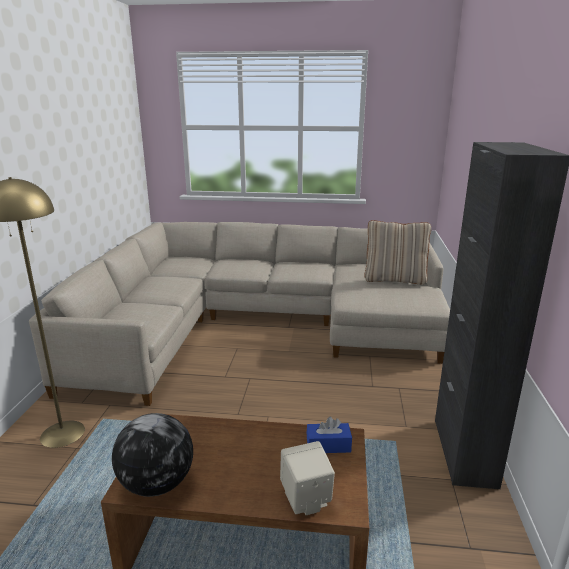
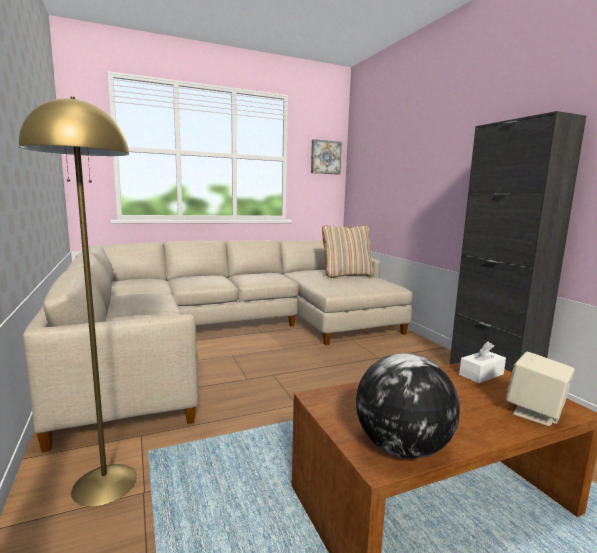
camera: 30 degrees left, 10 degrees down
(328, 445) = (481, 374): blue tissue box -> white tissue box
(416, 123) = (325, 157): none -> picture

